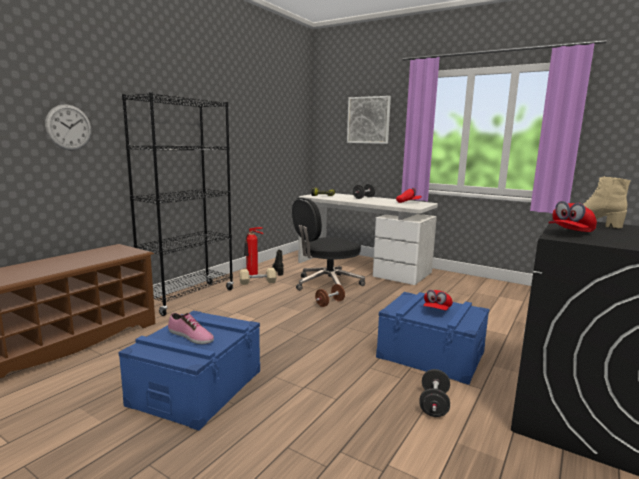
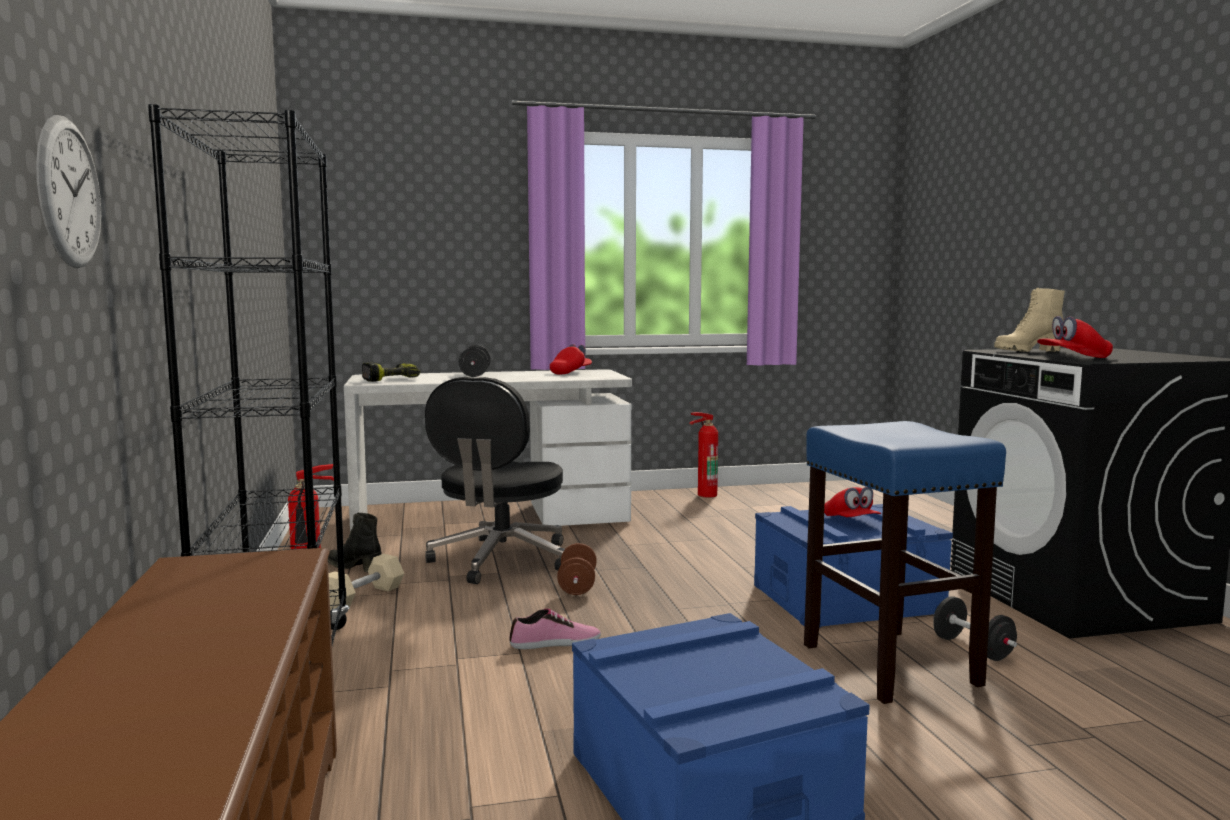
camera: 45 degrees left, 5 degrees down
(190, 336) = (707, 674): shoe -> shoe (555, 643)
(368, 120) = (436, 217): picture -> none
(372, 389) = (891, 665): none -> blue stool
(488, 283) = (704, 495): none -> fire extinguisher
(570, 233) = (1073, 358): red cap -> red cap turned 75 degrees clockwise

